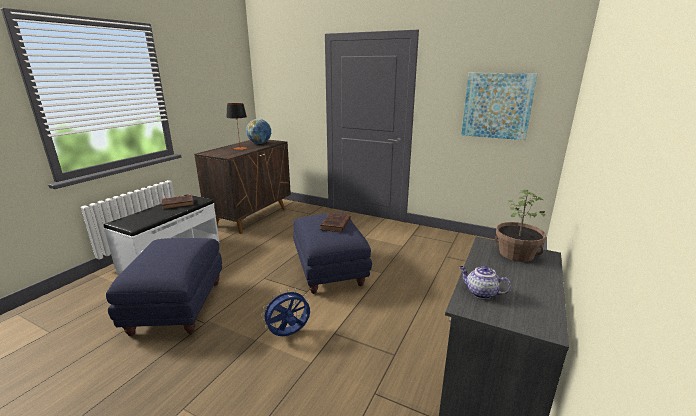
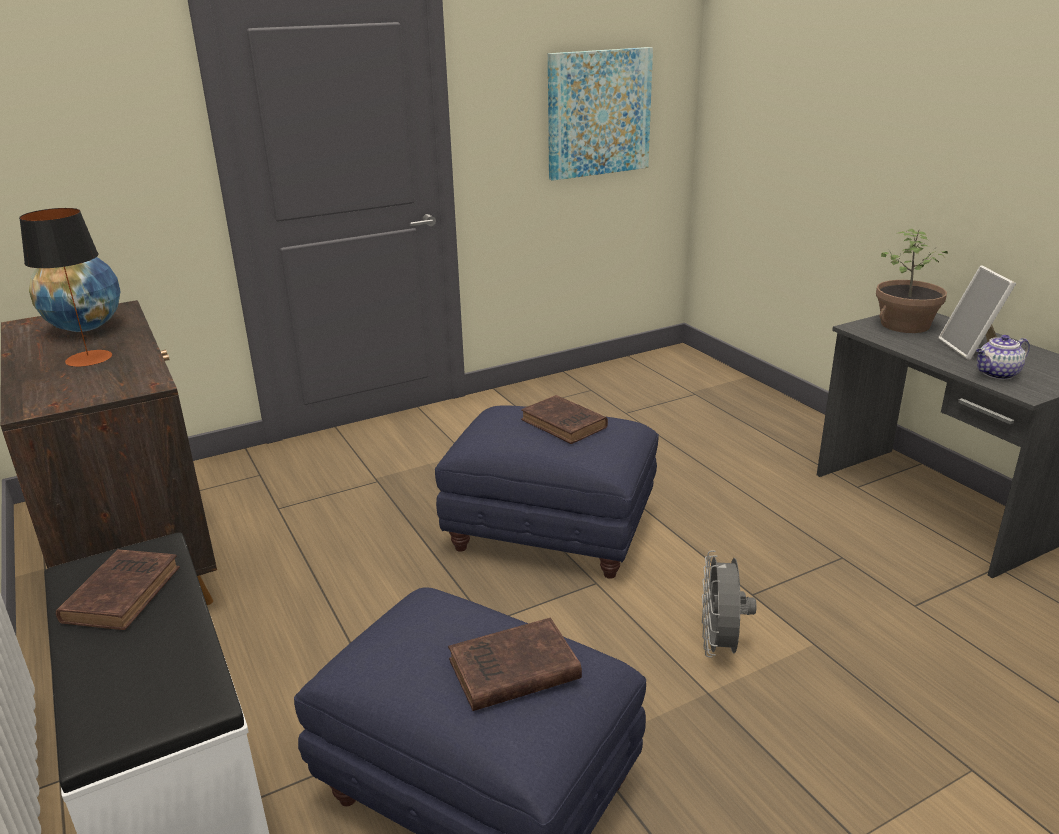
camera: 55 degrees left, 5 degrees up
(162, 260) = (510, 671): none -> brown book
(289, 334) = (720, 646): blue fan -> grey fan
(512, 279) = (971, 349): none -> picture frame

